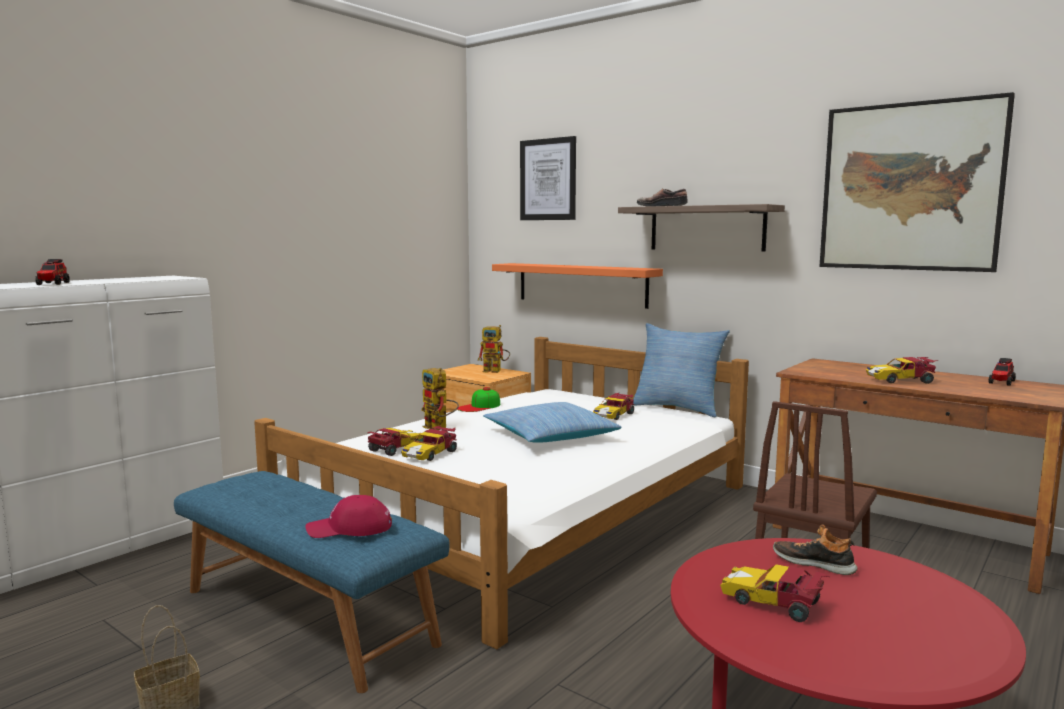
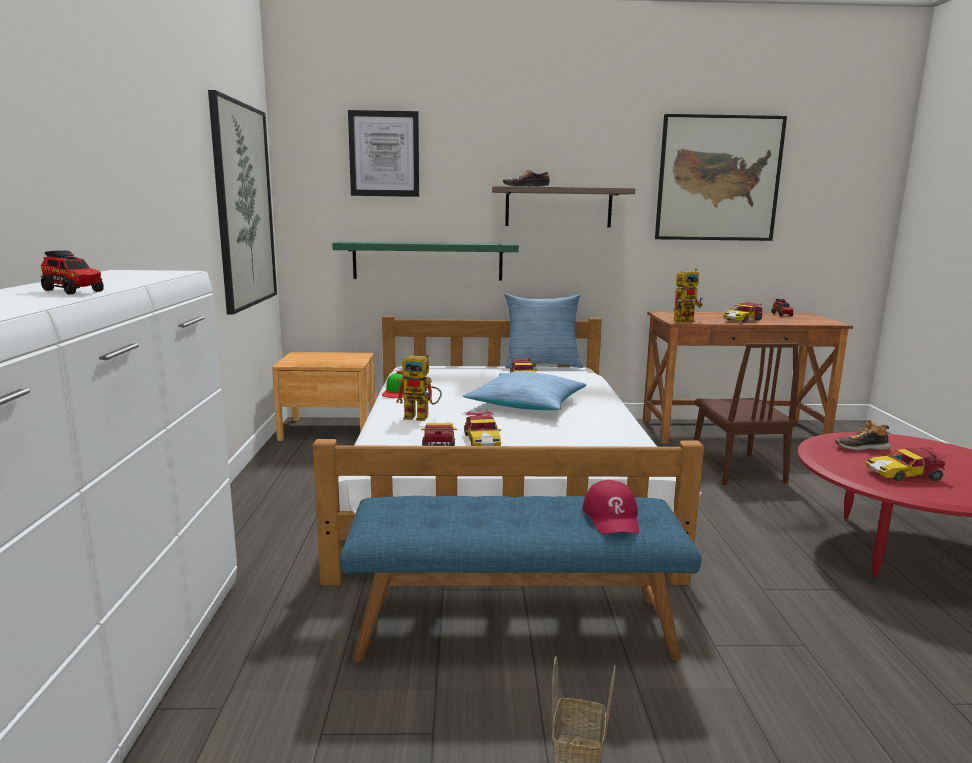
camera: 40 degrees left, 5 degrees up
(350, 528) = (612, 517): red cap -> red cap turned 45 degrees counterclockwise
(404, 231) = (244, 206): none -> picture
(496, 371) = (337, 355): toy robot -> toy robot (686, 320)
(581, 284) = (427, 261): orange shelf -> green shelf

